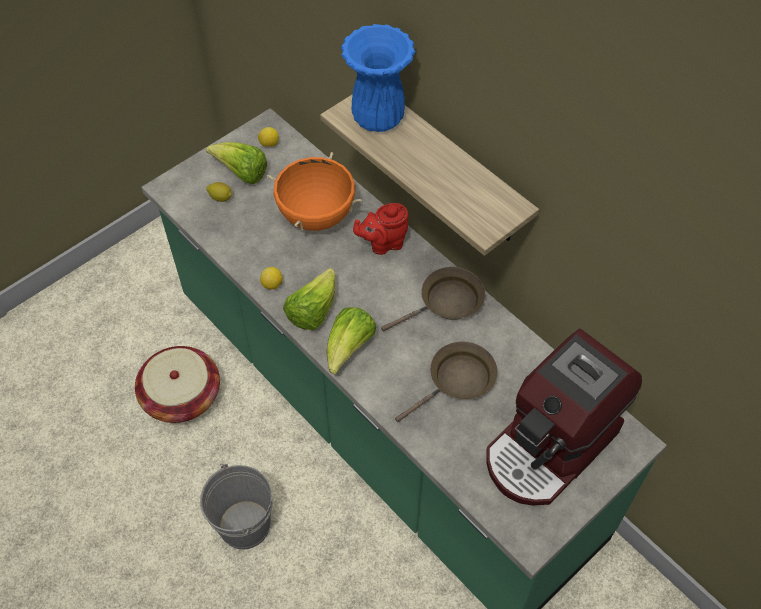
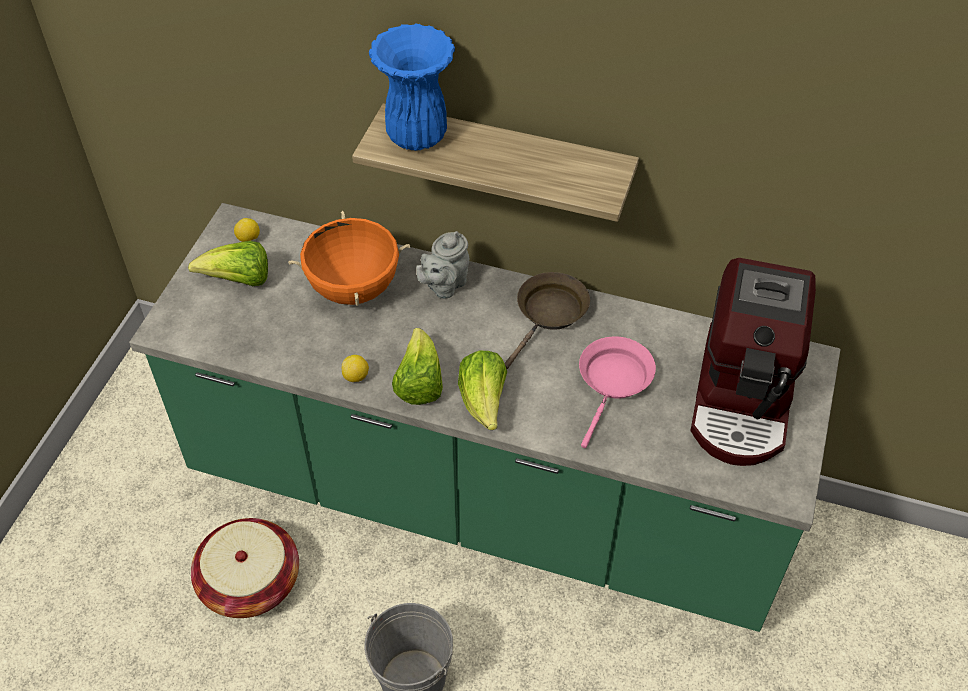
camera: 30 degrees left, 5 degrees down
(221, 197) = (233, 314): lemon -> none
(383, 243) = (444, 285): red teapot -> grey teapot
(457, 381) = (613, 382): brown frying pan -> pink frying pan

